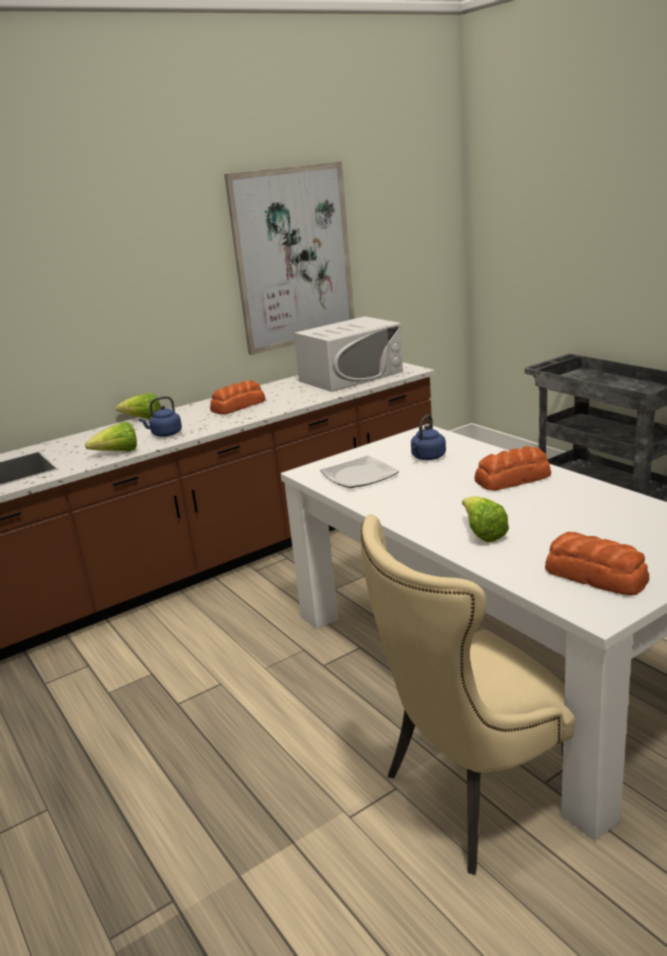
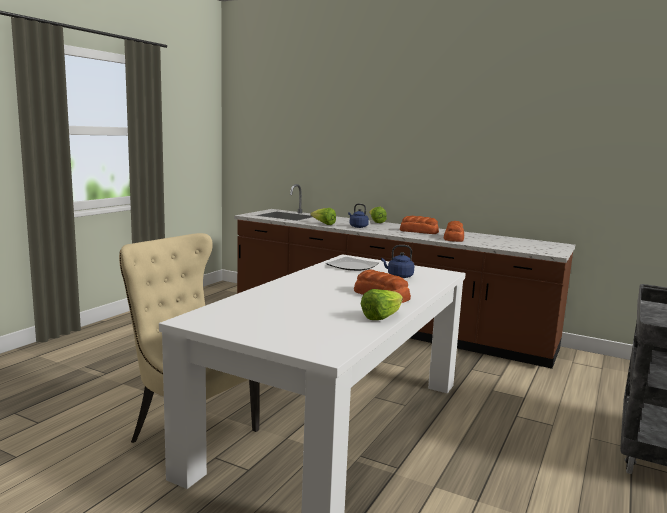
camera: 60 degrees right, 10 degrees down
(293, 258) = (518, 149): picture -> none
(351, 376) = (513, 243): white microwave -> none
(483, 533) = (285, 294): lettuce -> lettuce (381, 317)
(596, 576) = (238, 319): bread -> bread (453, 238)

